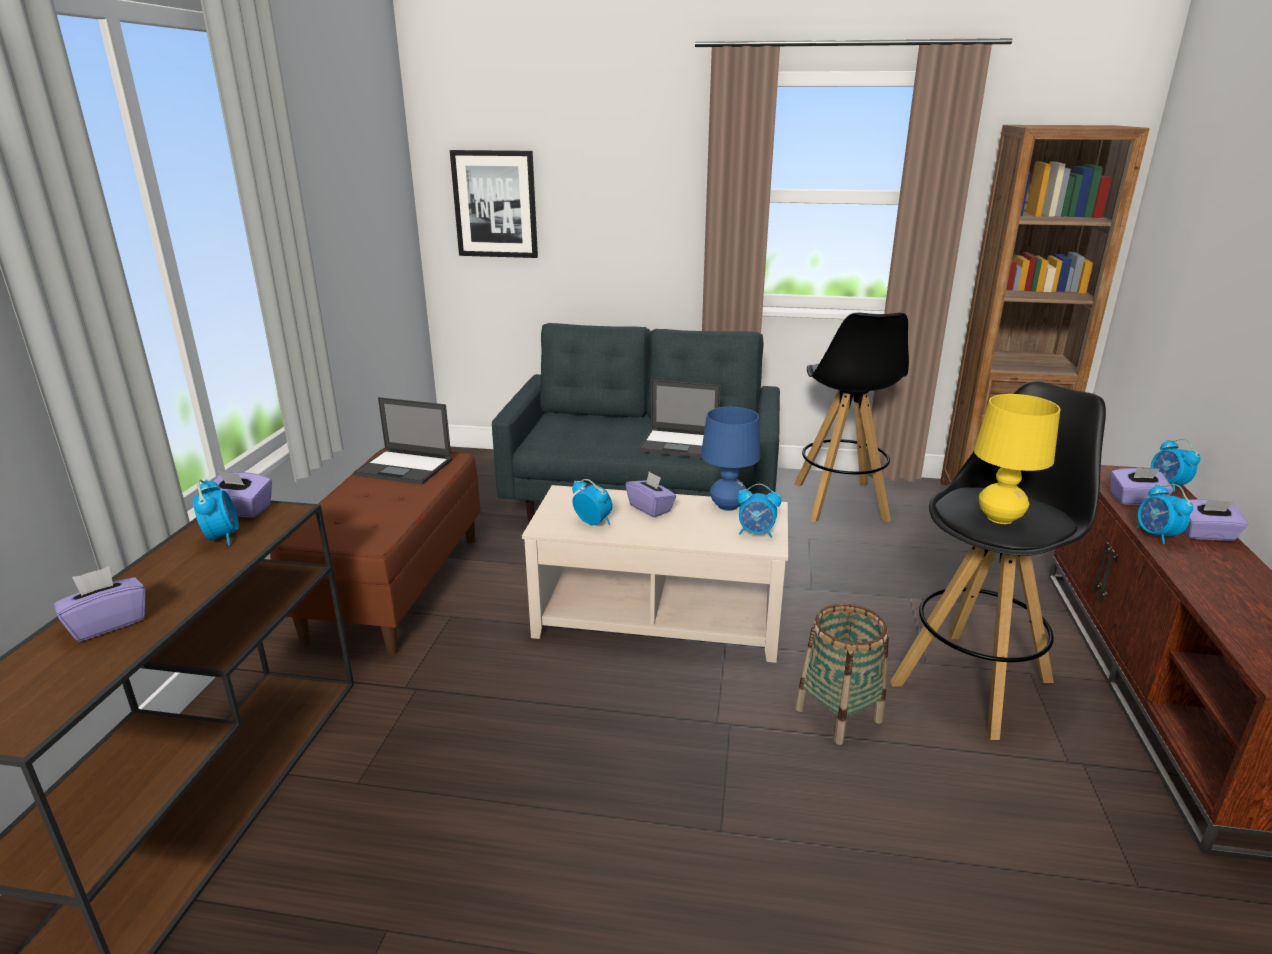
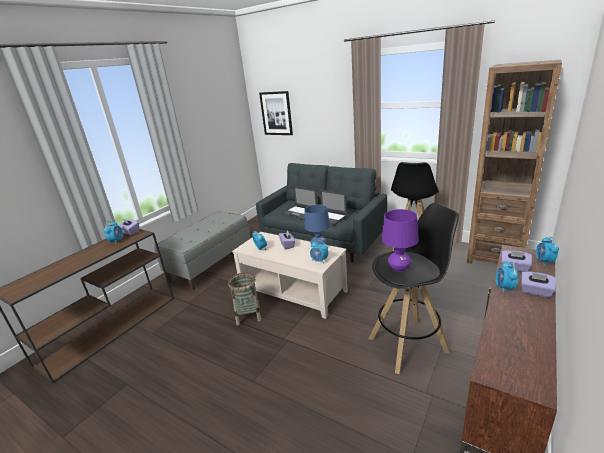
camera: 25 degrees right, 0 degrees up
(108, 623) = (64, 266): purple tissue box -> none
(396, 586) = (210, 264): brown bench -> grey bench
(405, 467) = (218, 219): laptop -> laptop (300, 213)
(838, 714) = (334, 346): basket -> basket (248, 315)
(999, 518) = (399, 268): yellow table lamp -> purple table lamp

